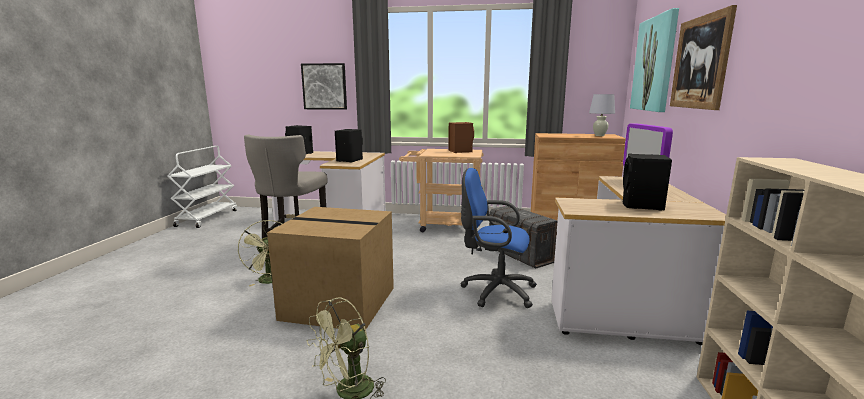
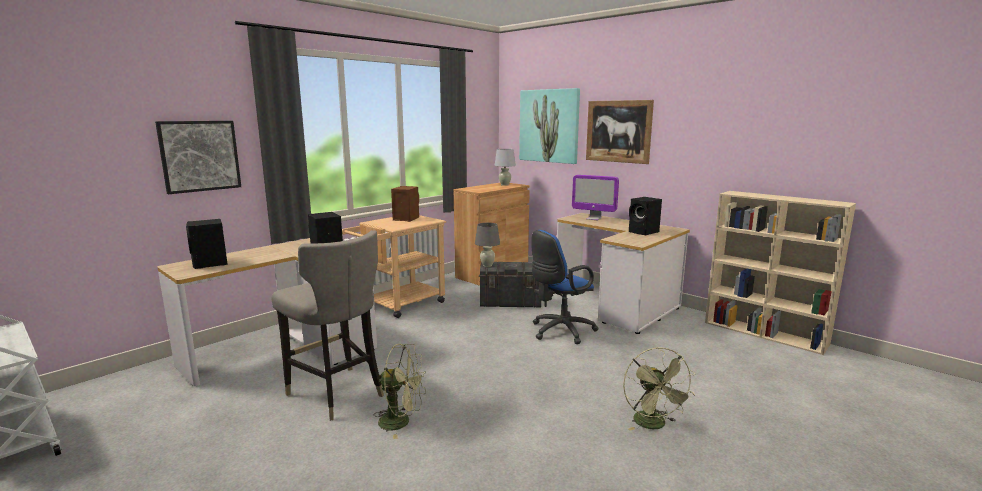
camera: 55 degrees left, 0 degrees up
(341, 302) = (505, 395): cardboard box -> none
(503, 208) = (487, 265): none -> grey table lamp

